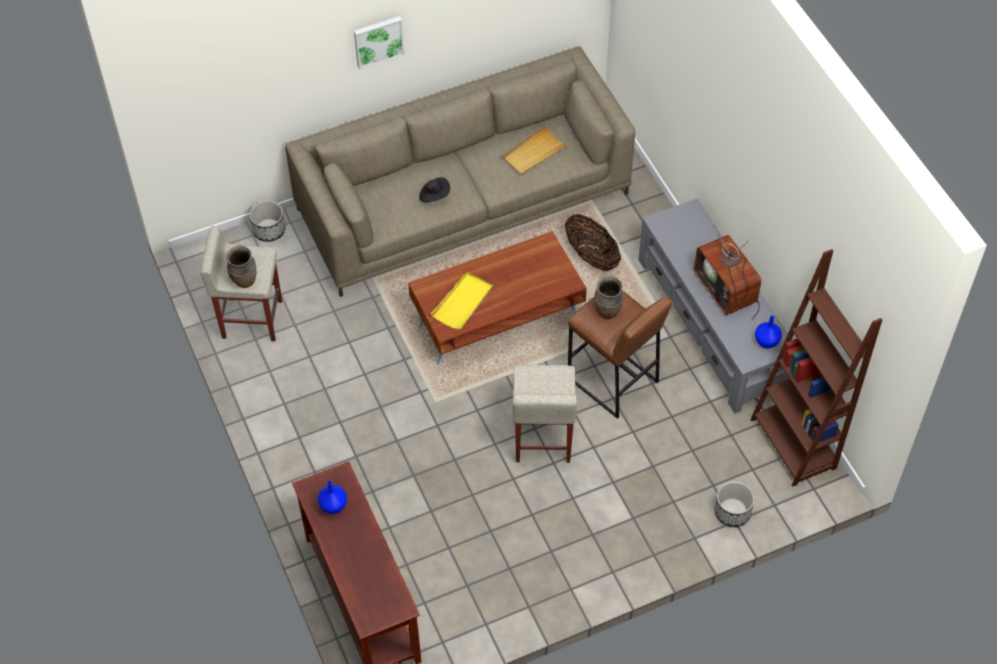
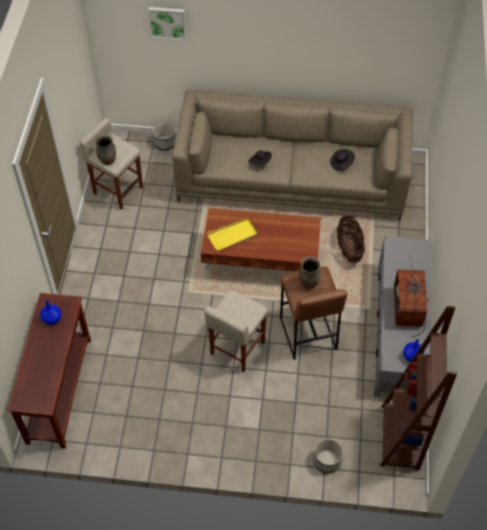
camera: 30 degrees right, 0 degrees up
(378, 41) = (261, 43): picture -> picture (167, 22)
(534, 153) = (341, 163): beige tray -> black hat

